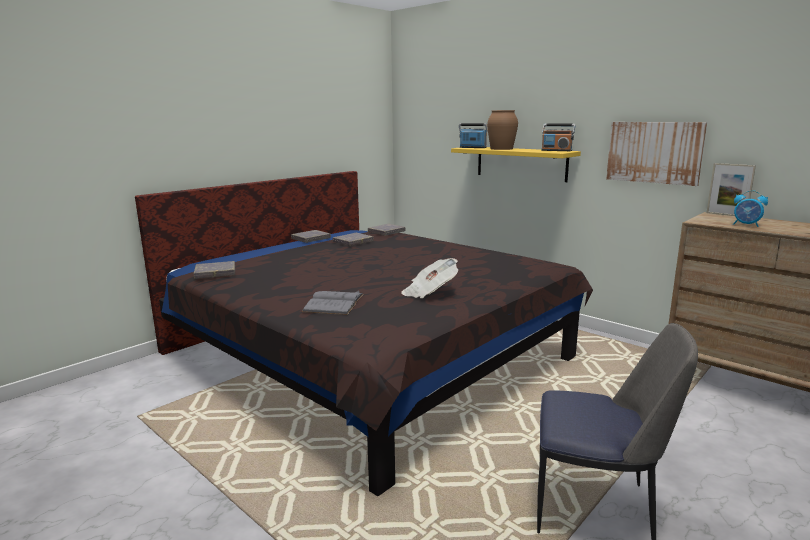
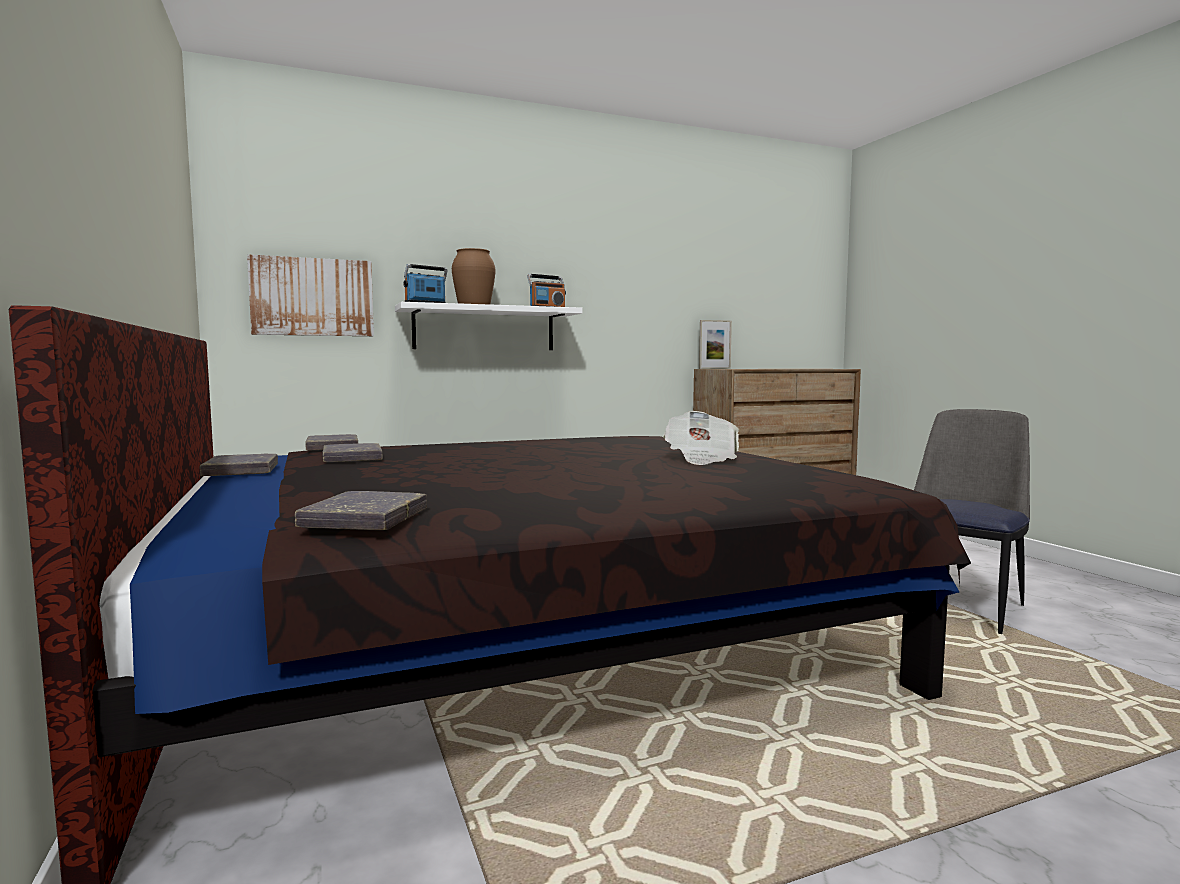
camera: 65 degrees left, 10 degrees down
(334, 303) = (703, 483): grey book -> none
(521, 163) = (484, 329): yellow shelf -> white shelf
(654, 152) = (643, 311): picture -> picture (312, 297)
(746, 225) = (761, 368): alarm clock -> none

